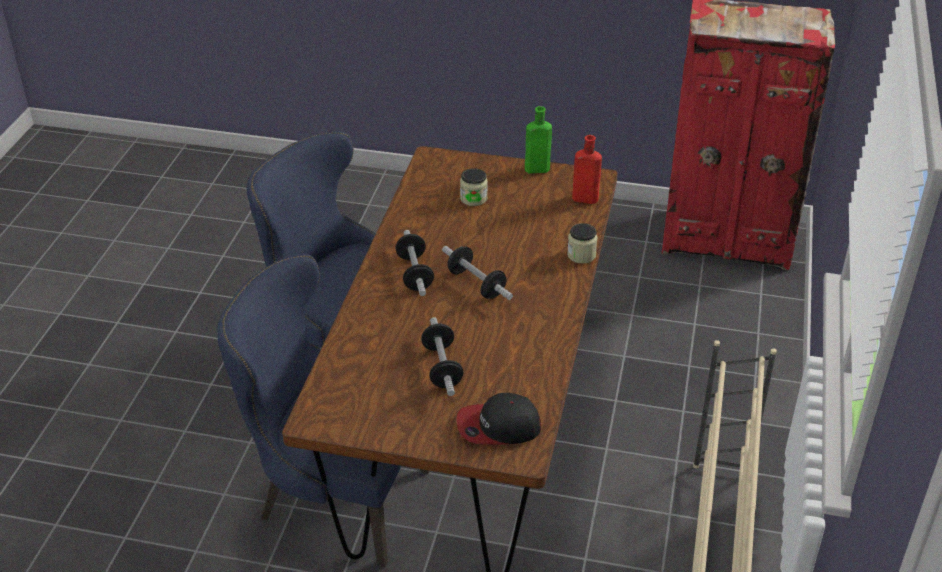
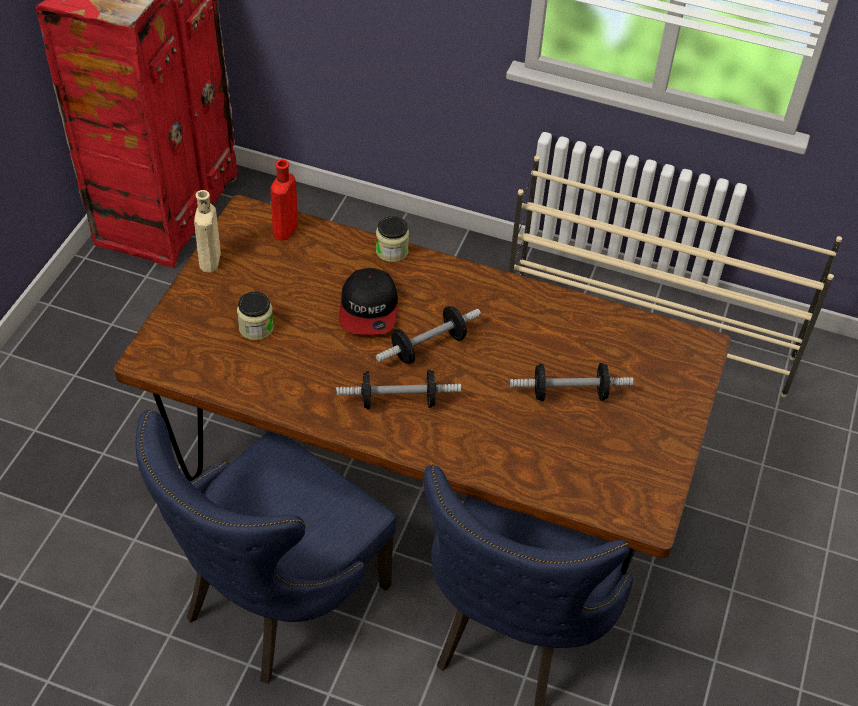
camera: 85 degrees left, 10 degrees up
(498, 427) = (662, 359): cap -> cap (369, 309)
(535, 169) = (210, 262): green bottle -> beige bottle

